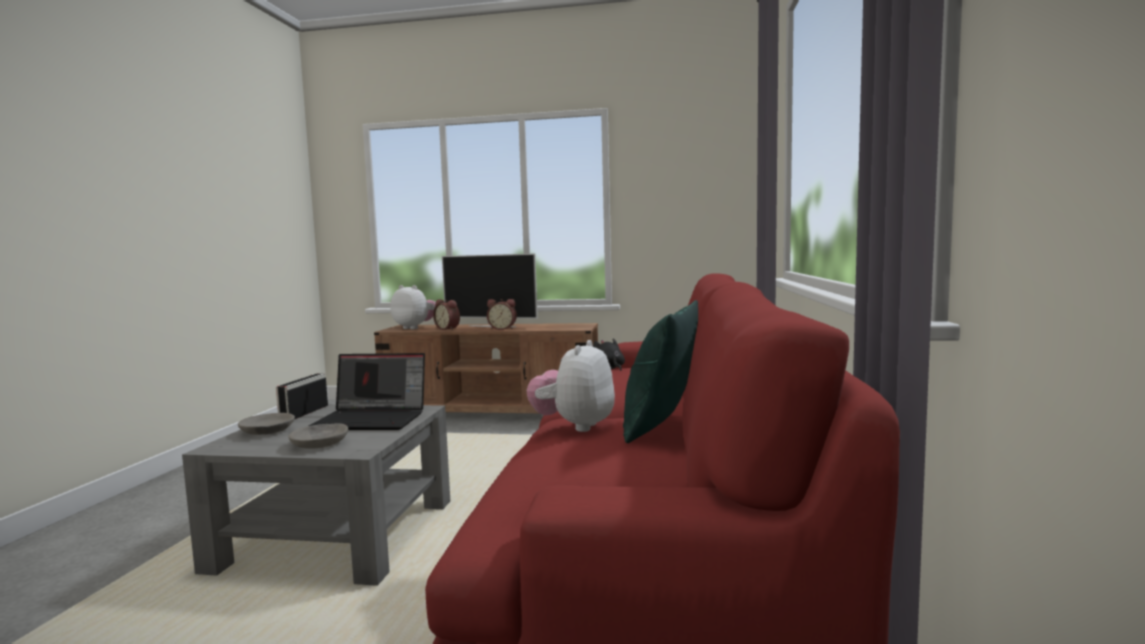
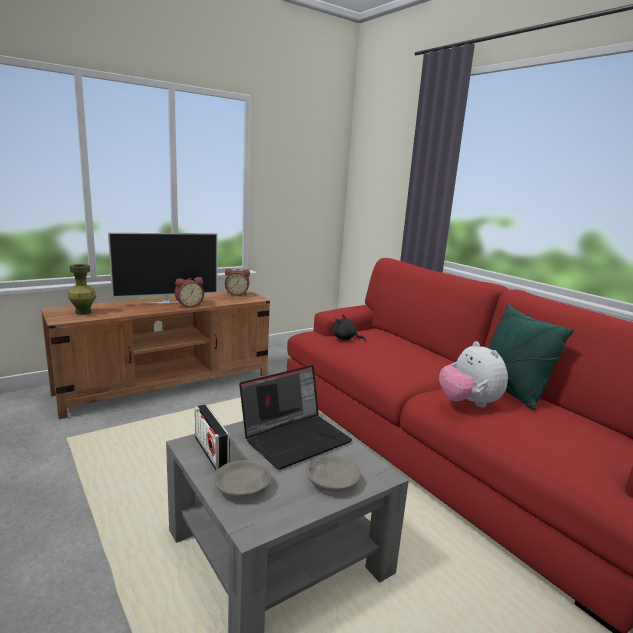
camera: 45 degrees left, 10 degrees up
(415, 328) = (83, 312): plush toy -> green vase
(448, 329) = (130, 310): alarm clock -> alarm clock (237, 294)

